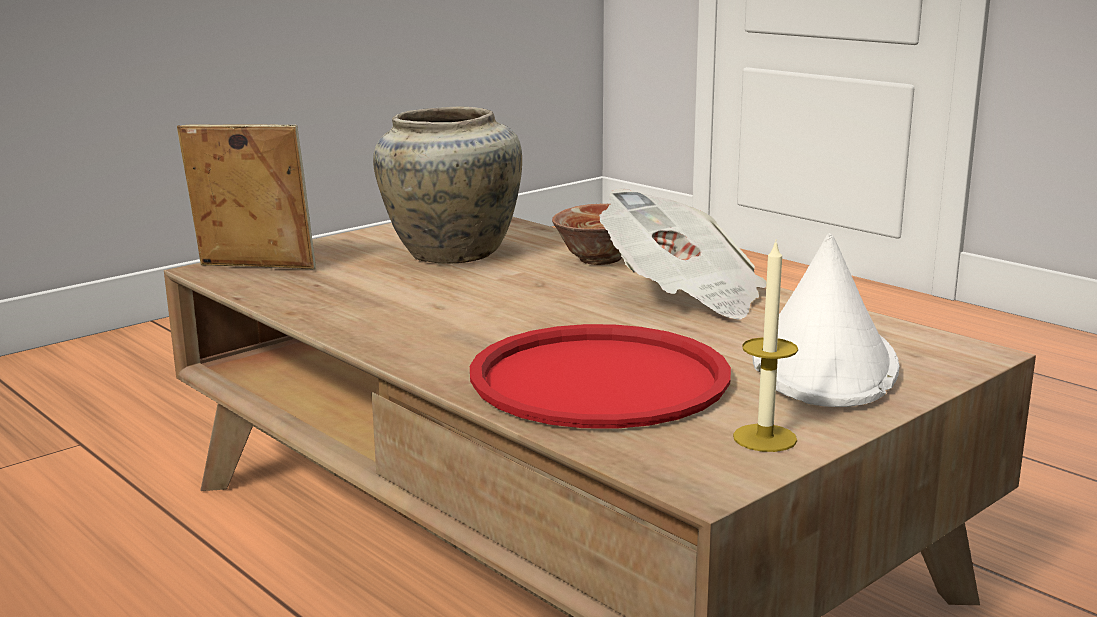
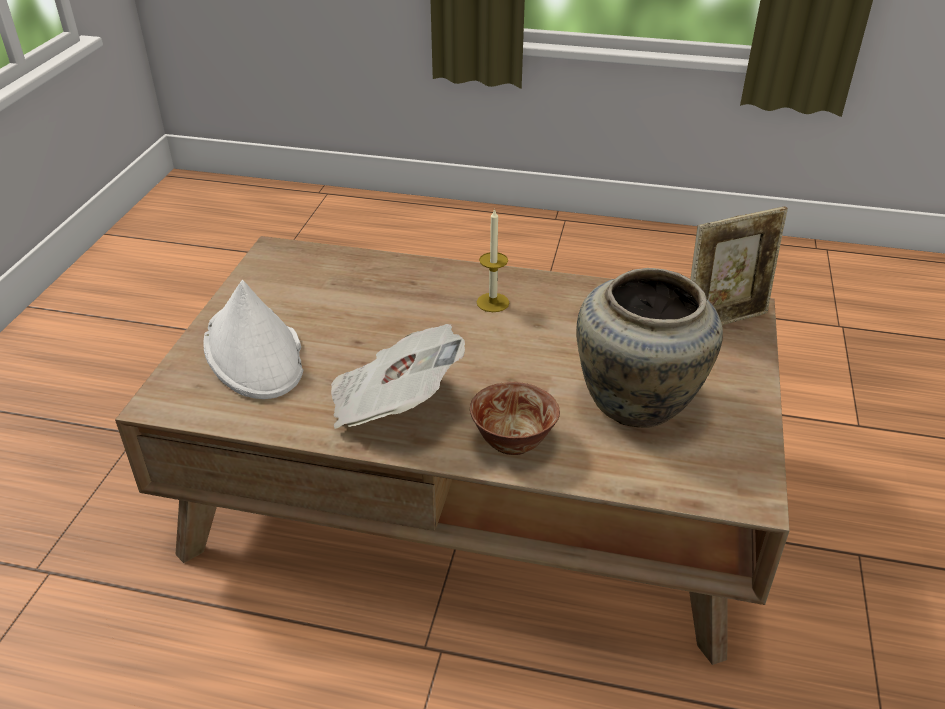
camera: 145 degrees right, 20 degrees up
(599, 379) = (370, 294): red tray -> none
(764, 438) = (260, 282): candle -> candle (492, 302)

